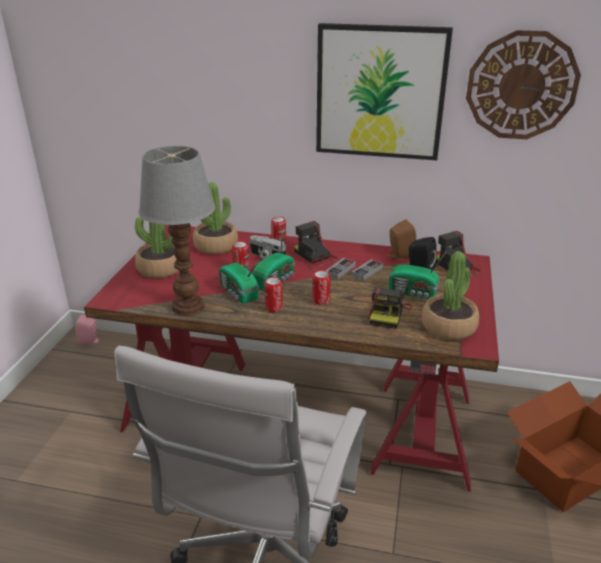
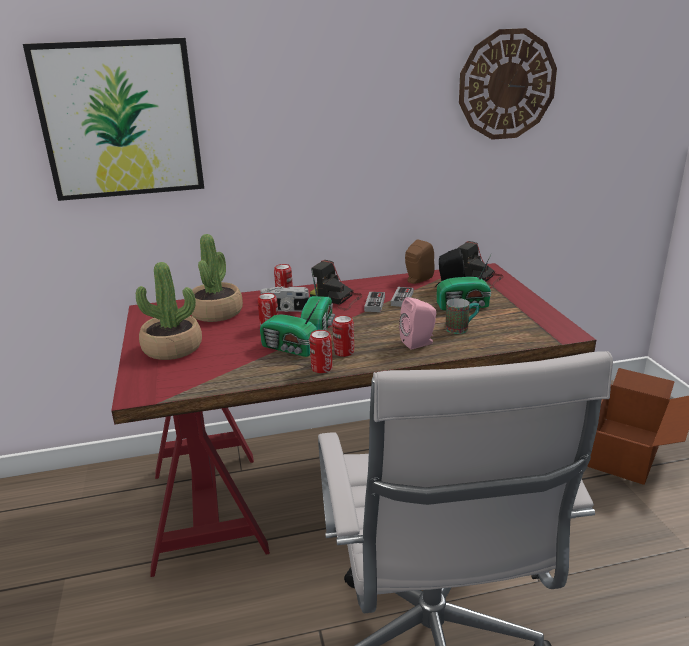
camera: 25 degrees left, 5 degrees down
(90, 341) = (35, 489): pink speaker -> pink speaker (419, 343)
(188, 308) = (247, 376): table lamp -> none
(321, 300) = (385, 334): can -> can (321, 368)
(380, 92) = (374, 107): picture -> picture (120, 120)
(388, 314) = (461, 328): camera -> mug
(448, 327) = (526, 324): potted plant -> none

